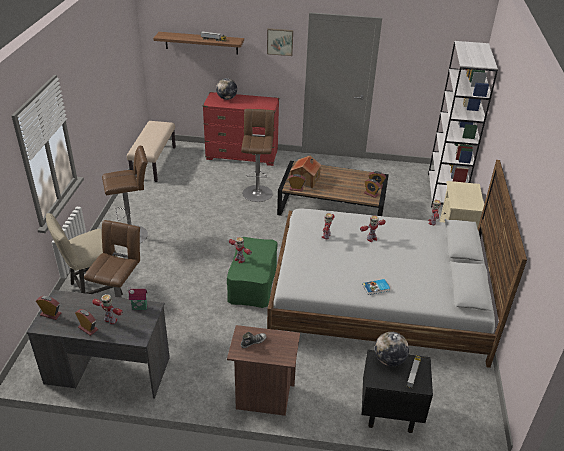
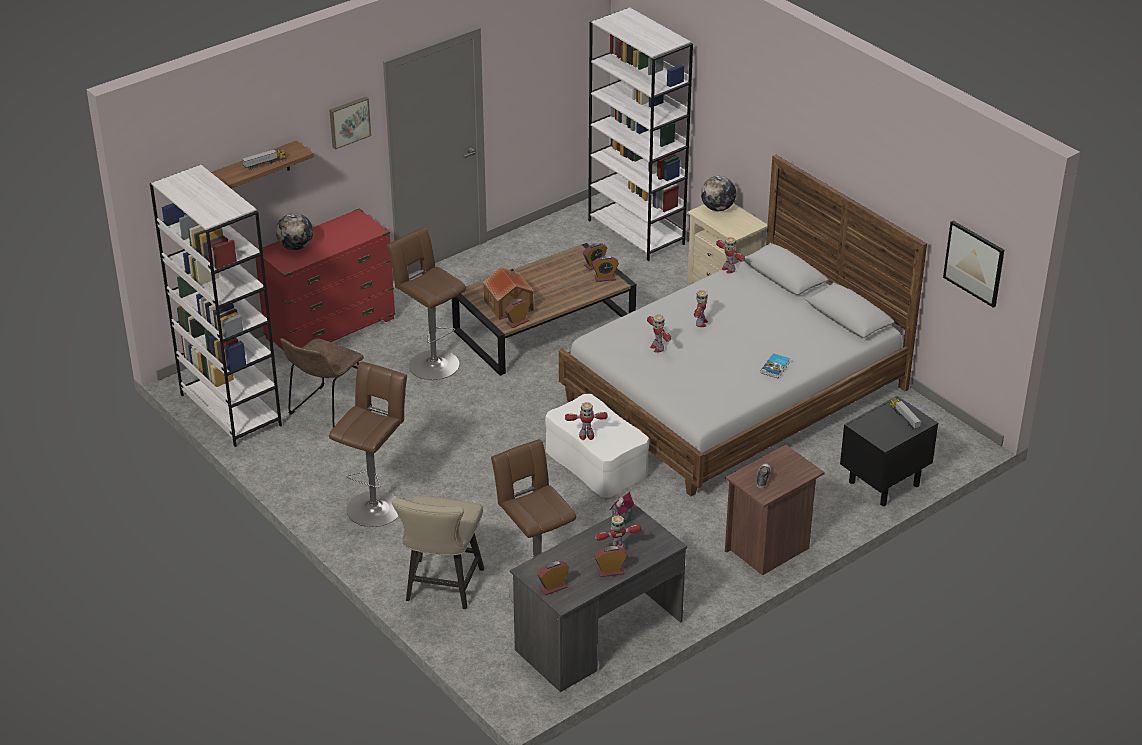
camera: 45 degrees left, 0 degrees up
(154, 163) = (229, 410): beige bench -> white bookcase
(185, 184) = (326, 411): none -> brown chair
(253, 283) = (597, 463): green ottoman -> white ottoman
(389, 360) = (872, 420): globe -> globe (717, 208)
(542, 291) = (974, 263): none -> picture

